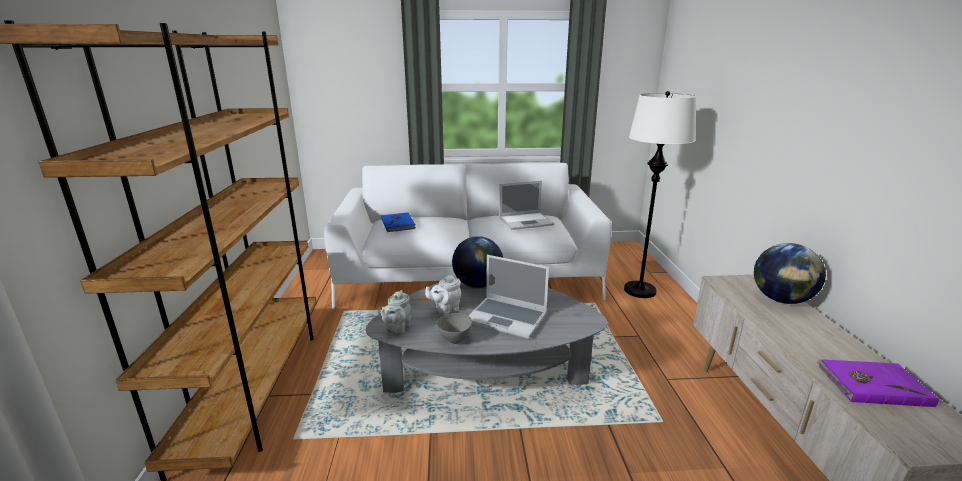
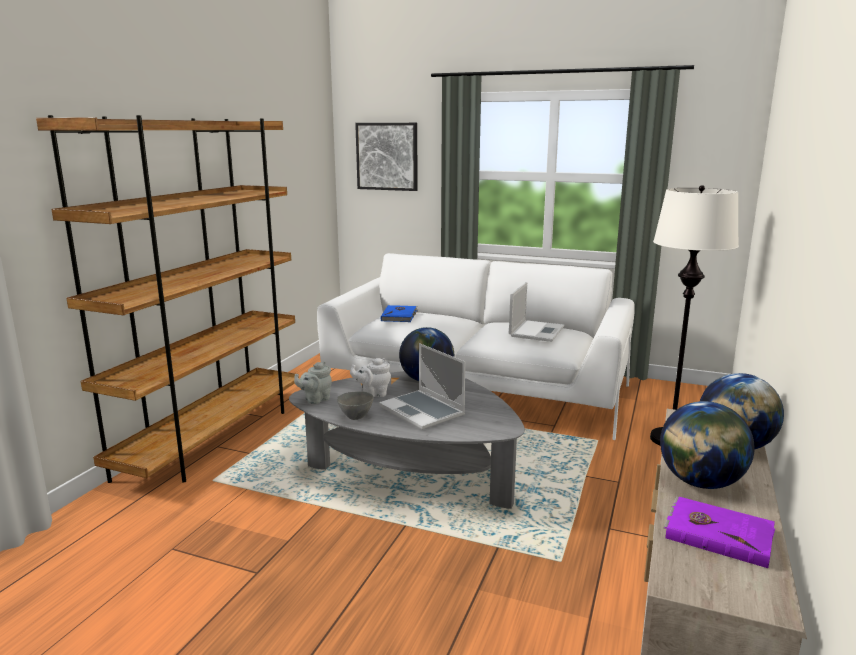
camera: 25 degrees right, 5 degrees down
(345, 72) = (387, 156): none -> picture
(526, 221) = (536, 331): laptop -> laptop turned 75 degrees counterclockwise
(804, 339) = (700, 482): none -> globe

